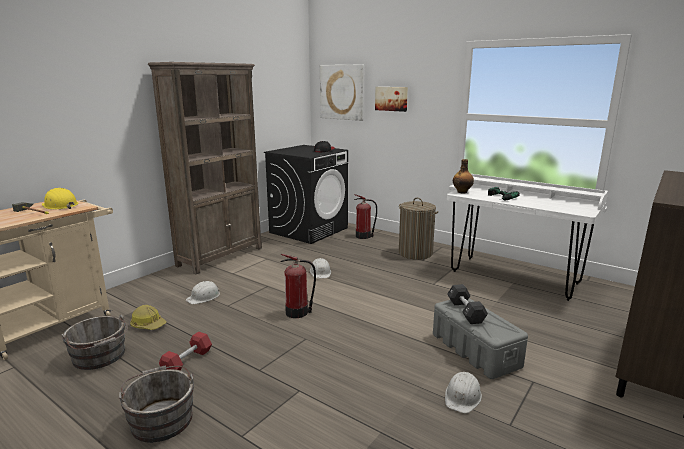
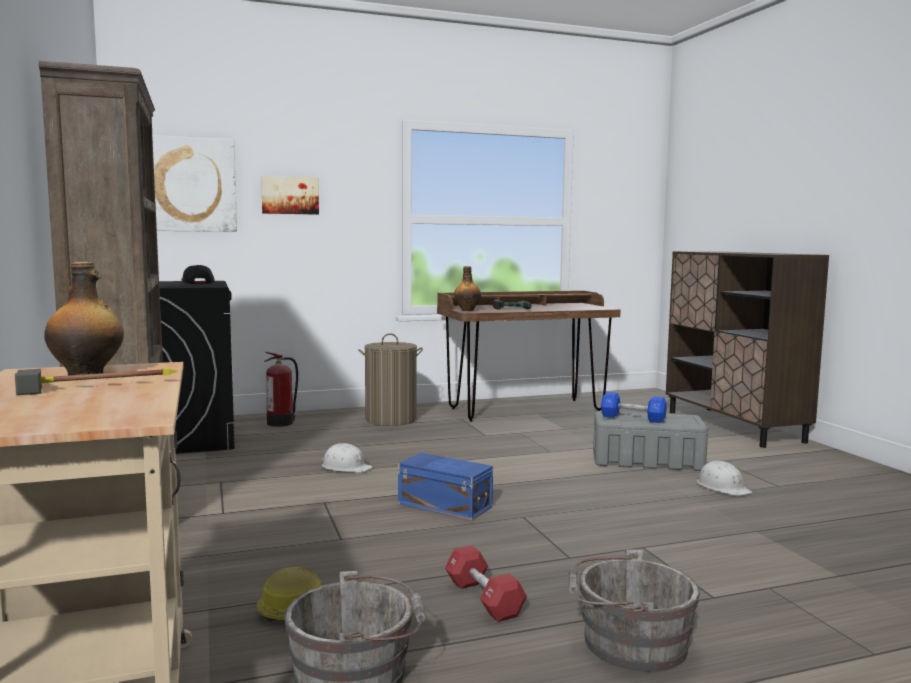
camera: 55 degrees left, 10 degrees down
(60, 205) = (87, 373): yellow hard hat -> bottle
(204, 297) = (273, 549): white hard hat -> none
(298, 312) = (444, 504): fire extinguisher -> blue storage box
(465, 312) = (633, 418): black dumbbell -> blue dumbbell
(514, 277) = (525, 410): white desk -> brown desk

